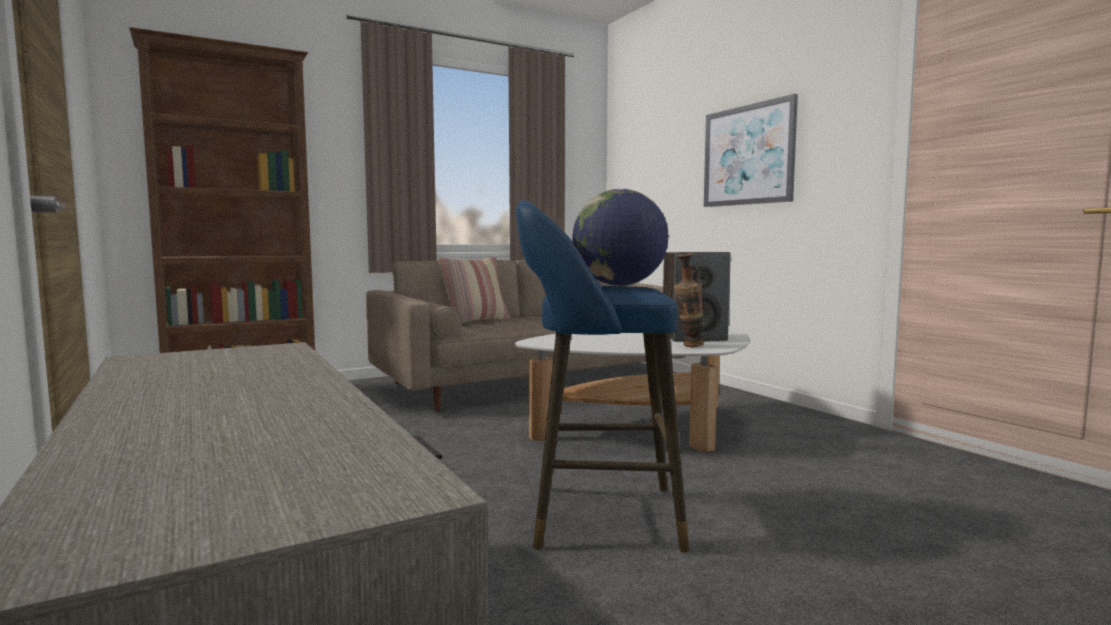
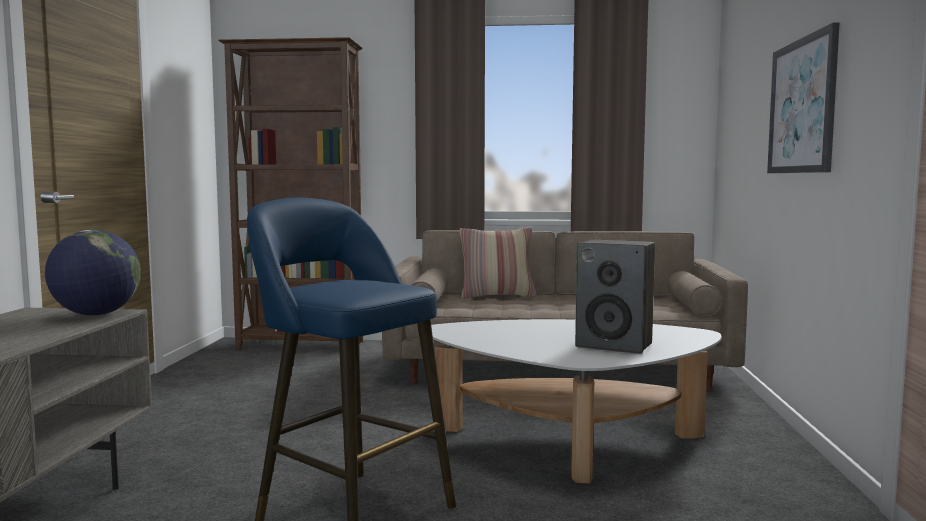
camera: 35 degrees right, 0 degrees up
(619, 285) = (365, 284): globe -> globe (96, 314)
(688, 346) = (569, 354): vase -> none

